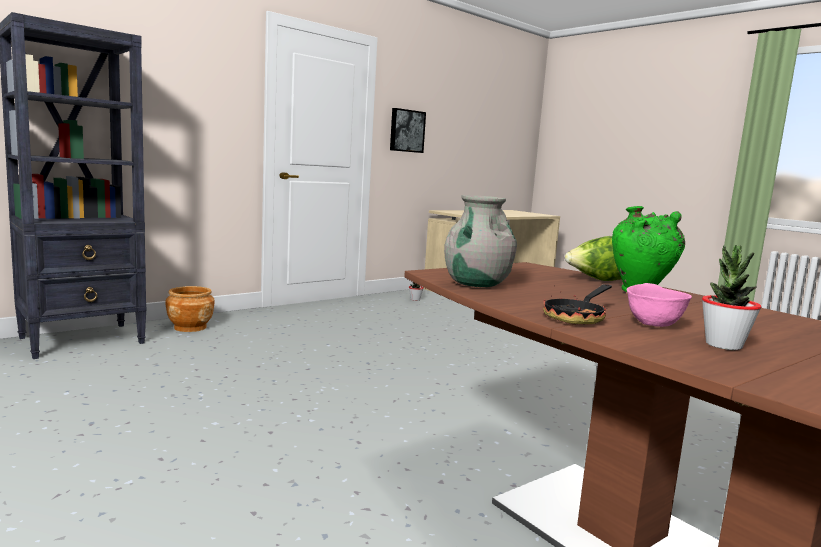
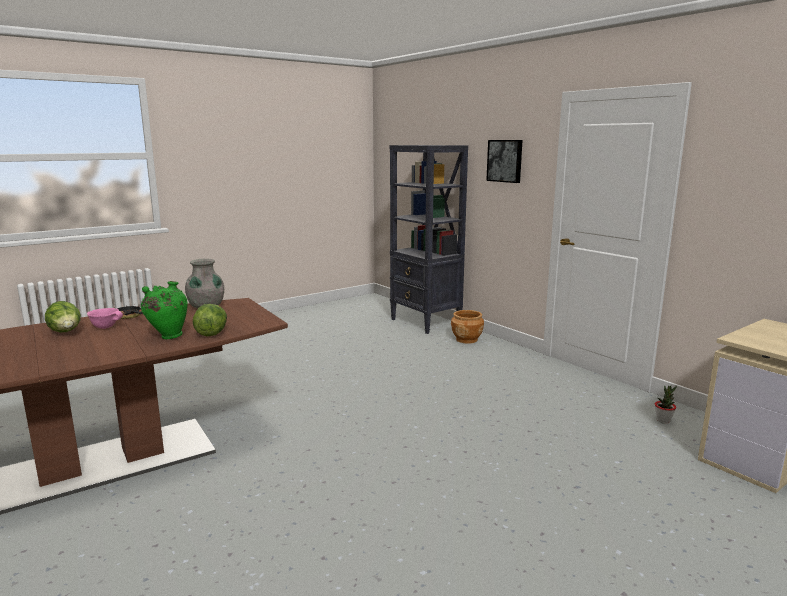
camera: 95 degrees right, 5 degrees up
(406, 131) = (735, 199): picture -> picture (505, 161)
(723, 345) = (66, 332): potted plant -> lettuce

